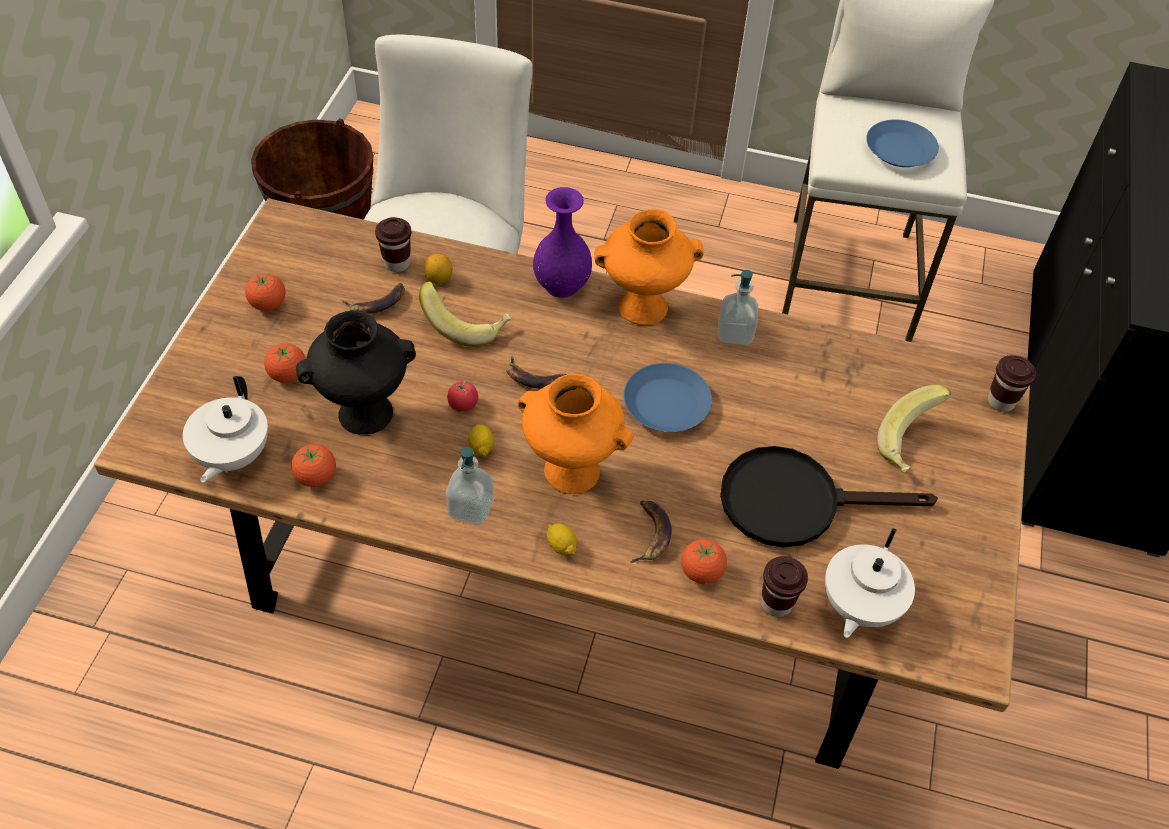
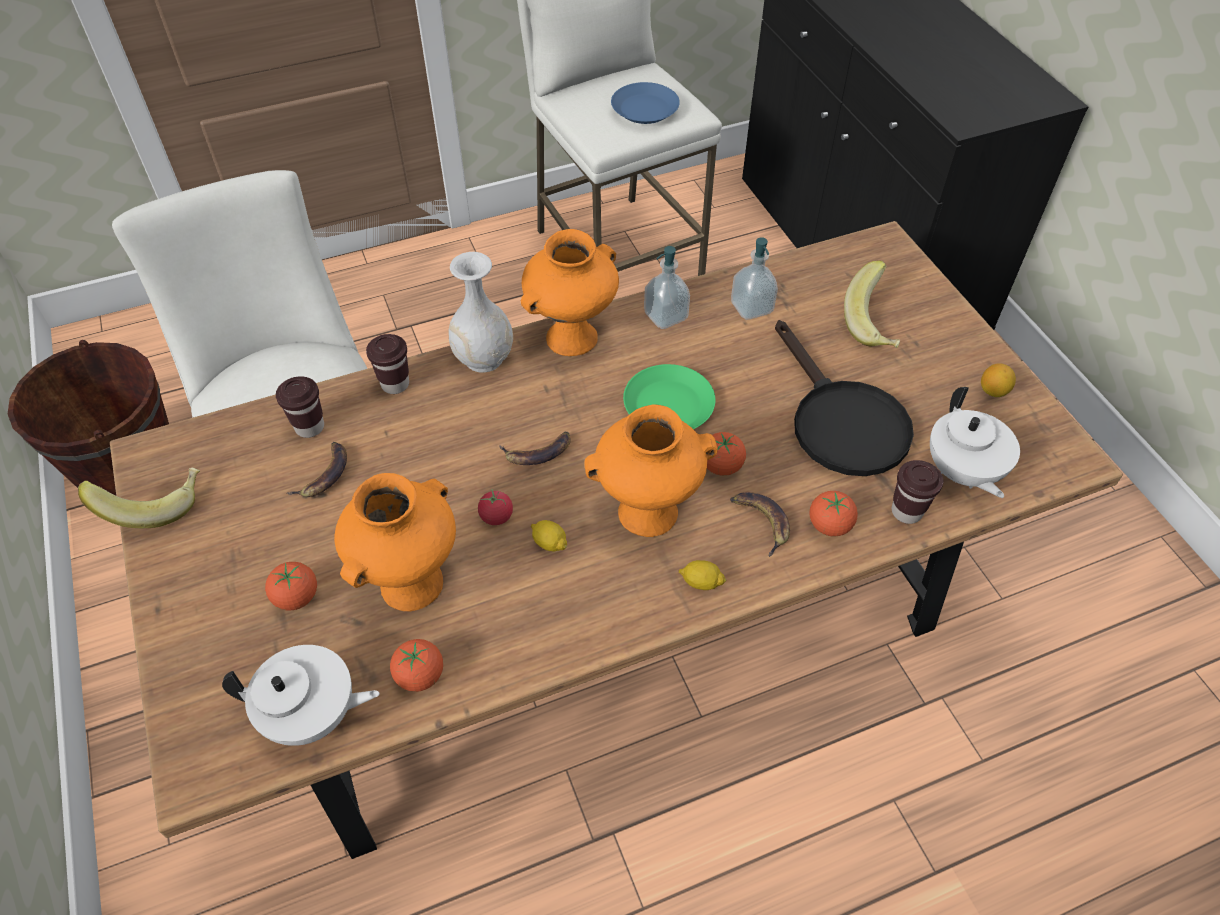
camera: 35 degrees left, 0 degrees up
(232, 456) = (312, 715): white teapot -> white teapot turned 60 degrees counterclockwise
(268, 304) = (209, 542): tomato -> tomato (721, 466)
(366, 412) = (411, 581): black vase -> orange vase
(439, 279) = (365, 418): lemon -> lemon (993, 391)
(466, 326) = (432, 444): banana -> banana (154, 504)
(471, 508) = (593, 603): soap dispenser -> soap dispenser (751, 307)
(562, 284) = (484, 358): purple vase -> white vase
(667, 403) = (668, 405): blue plate -> green plate
(795, 501) = (840, 421): black frying pan -> black frying pan turned 75 degrees counterclockwise
(1001, 401) = (901, 256): brown cup -> brown cup (395, 384)

